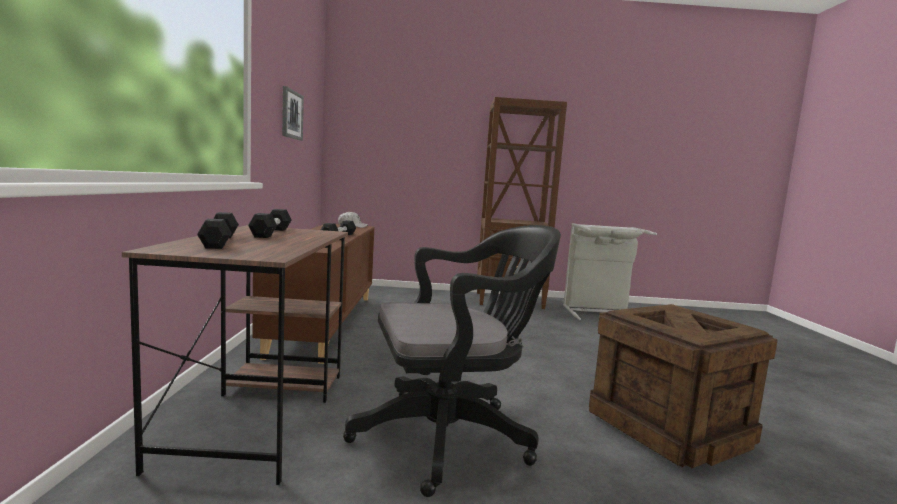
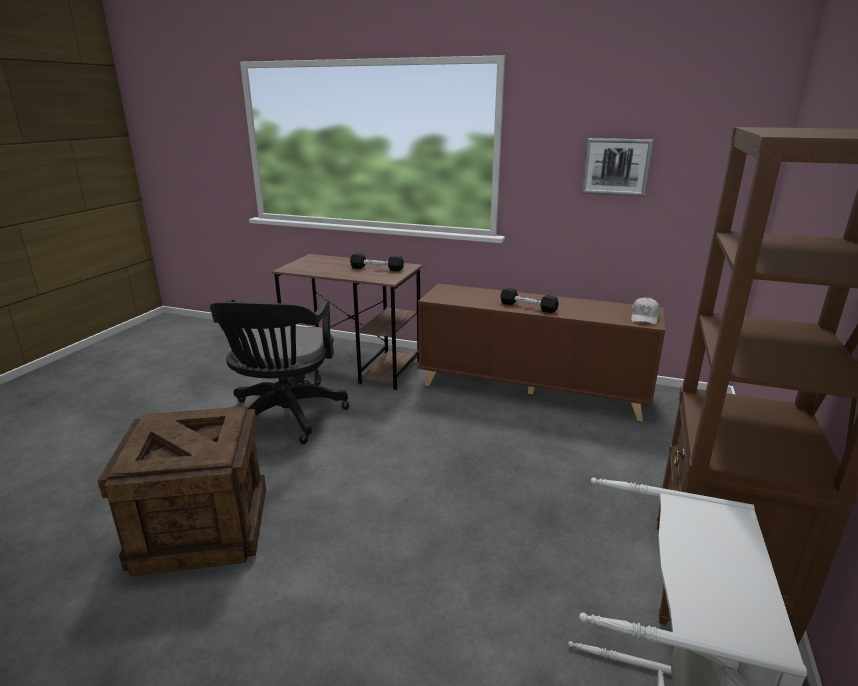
camera: 110 degrees right, 15 degrees up
(220, 241) = (337, 262): black dumbbell -> none

